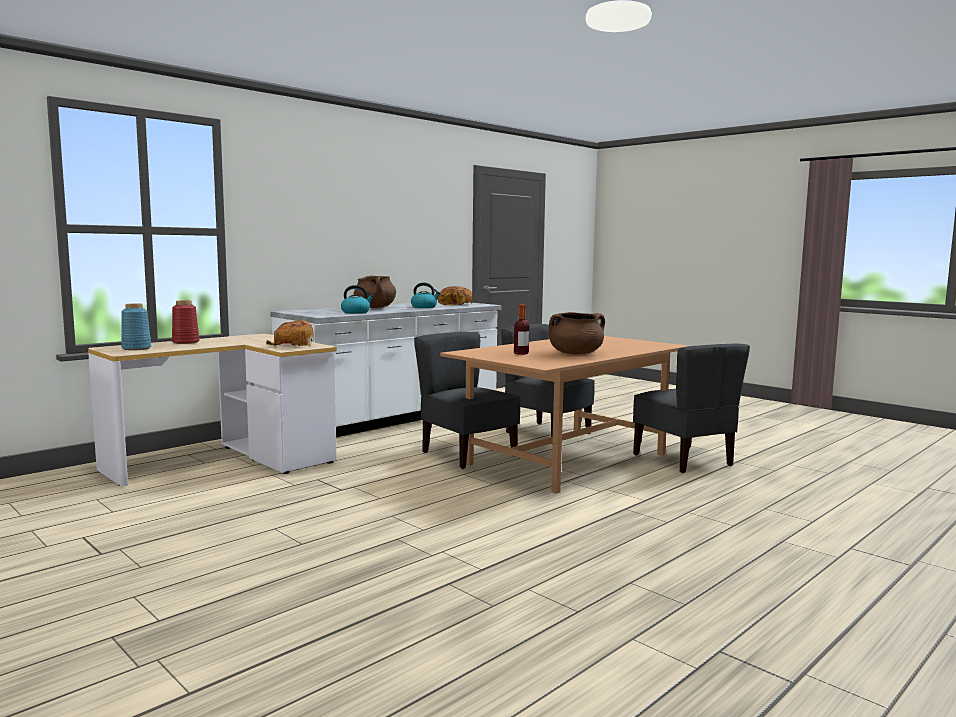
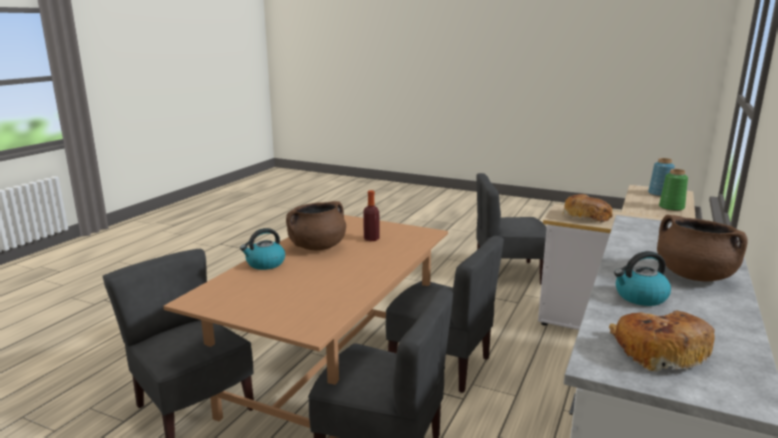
camera: 160 degrees right, 10 degrees up
(185, 342) = (671, 207): red vase -> green vase
(258, 508) = (507, 273): none -> grey chair
(356, 312) = (638, 241): kettle -> kettle (265, 264)

